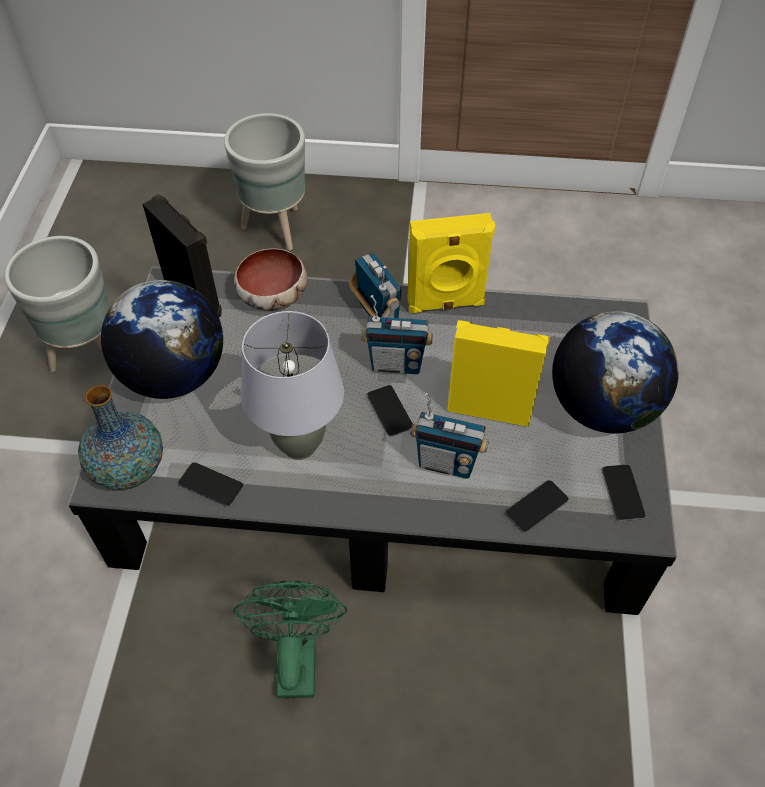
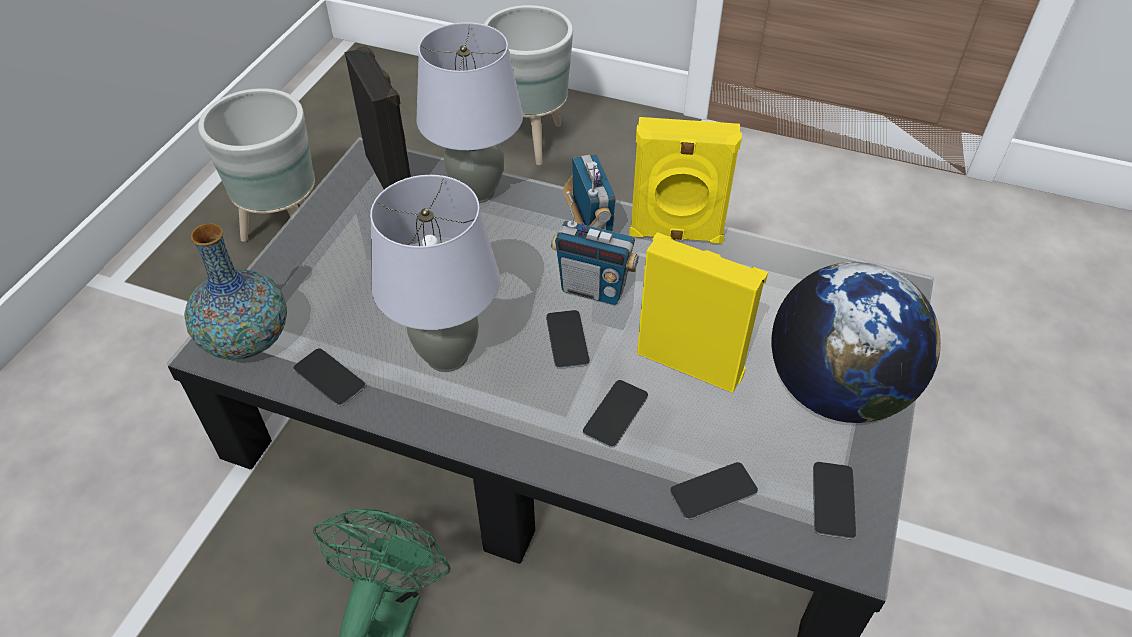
camera: 15 degrees right, 5 degrees down
(174, 375) = (336, 252): globe -> none
(272, 297) = (477, 191): bowl -> grey table lamp
(446, 463) = (615, 414): radio -> phone

